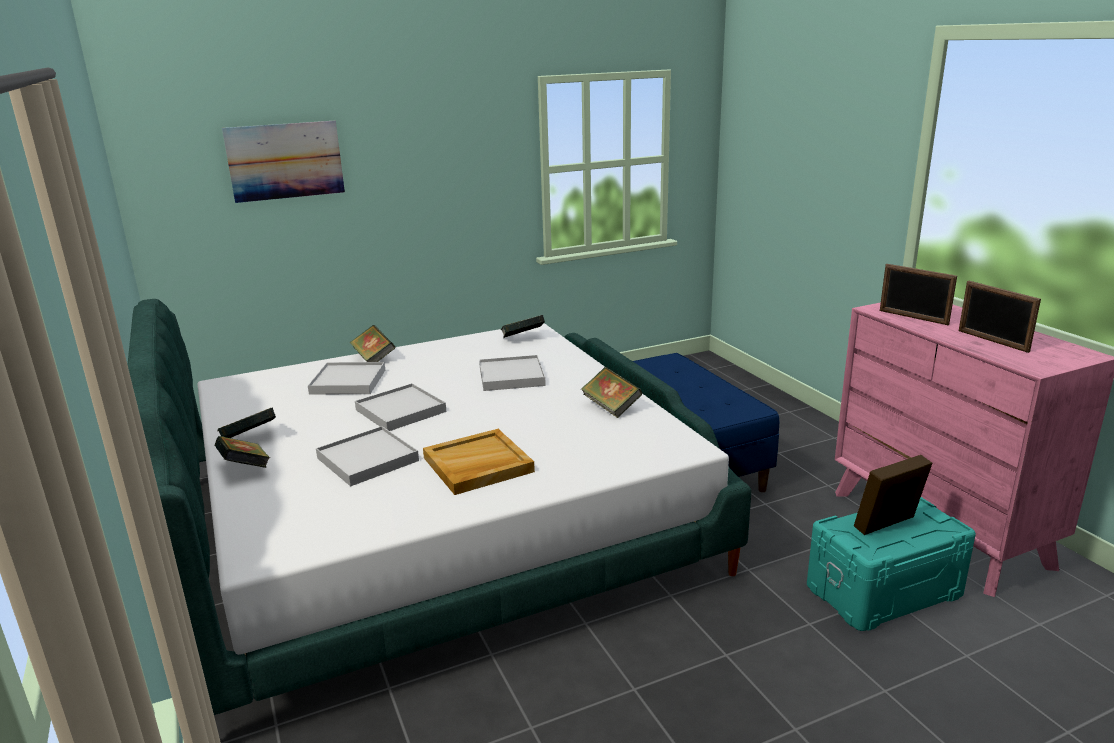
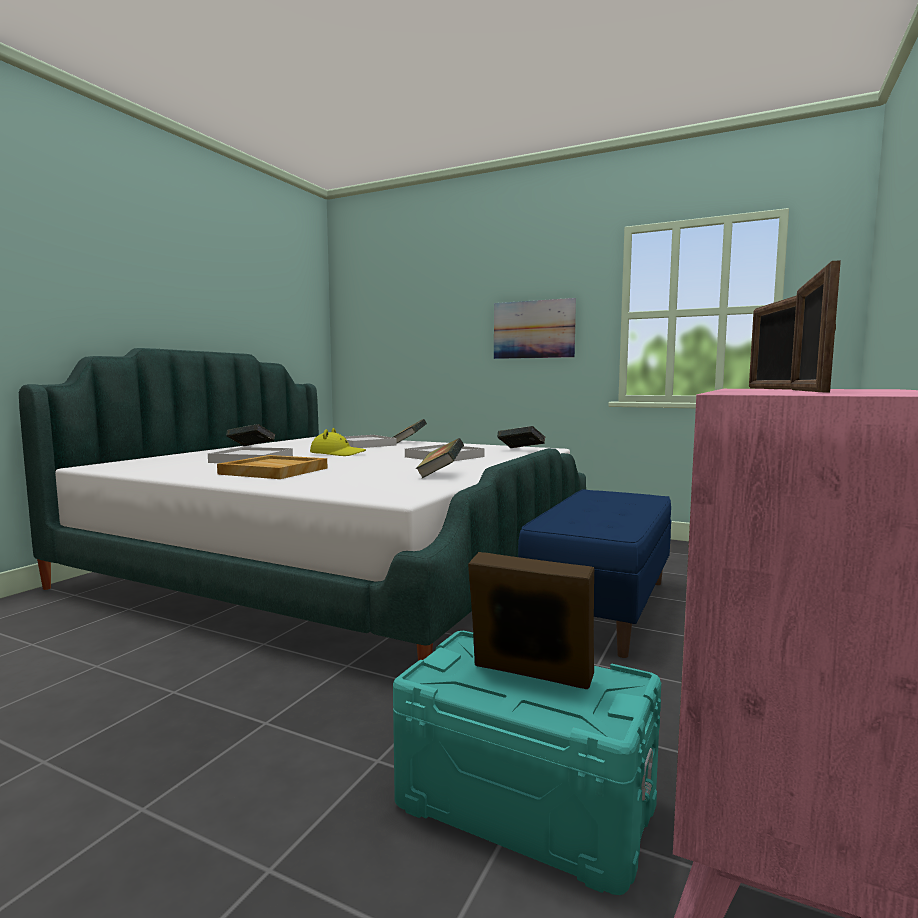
camera: 50 degrees right, 15 degrees down
(245, 469) = (212, 452): book -> none
(285, 161) = (418, 301): picture -> picture (533, 329)
(400, 411) = (337, 454): white tray -> yellow hat

